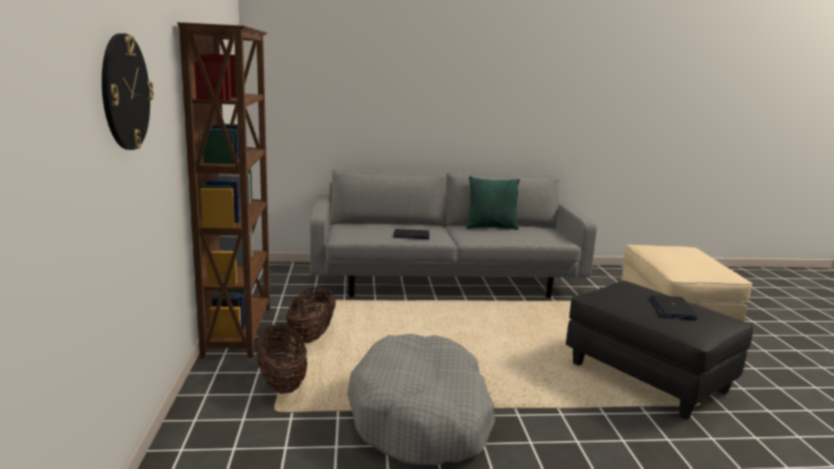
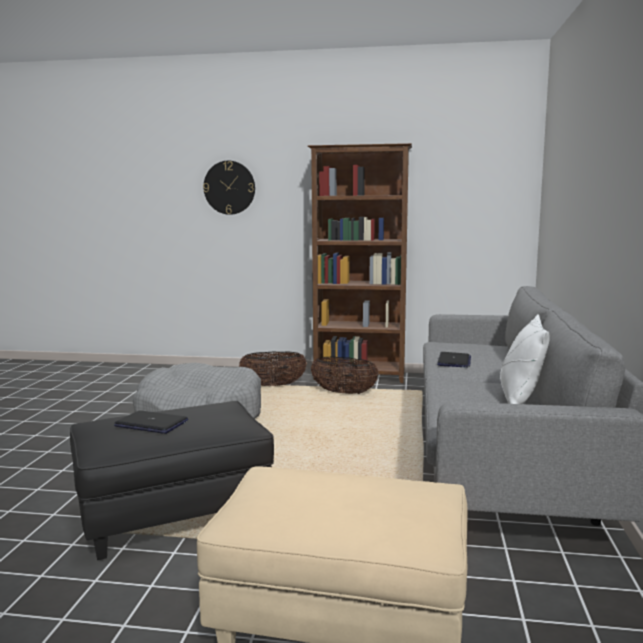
camera: 105 degrees right, 5 degrees down
(491, 228) = (520, 399): green pillow -> white pillow

